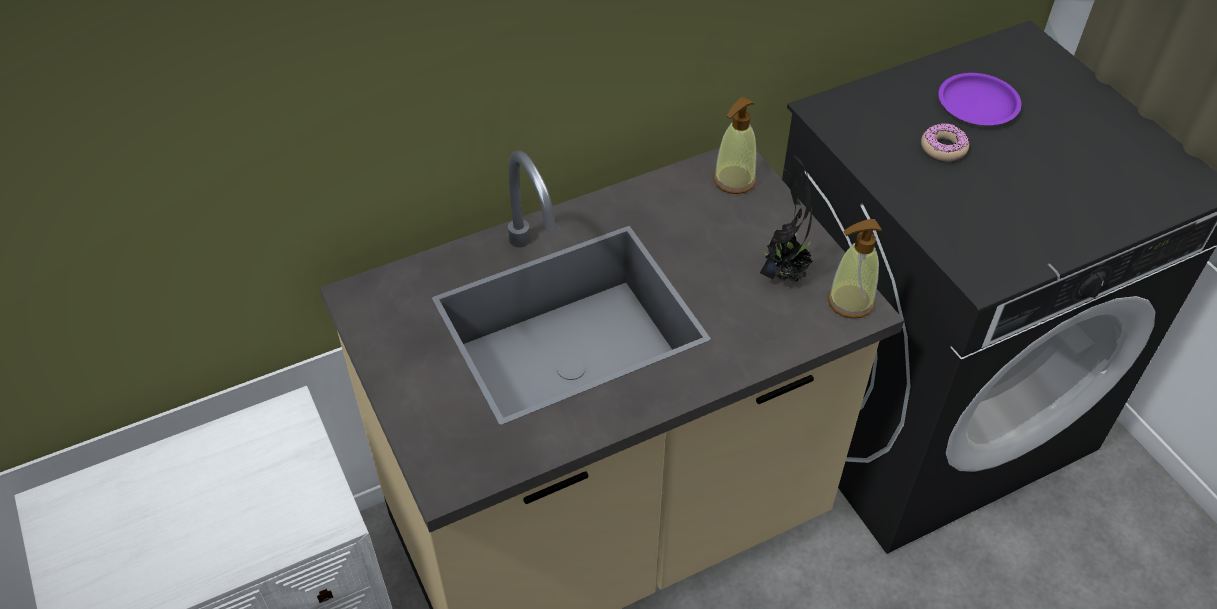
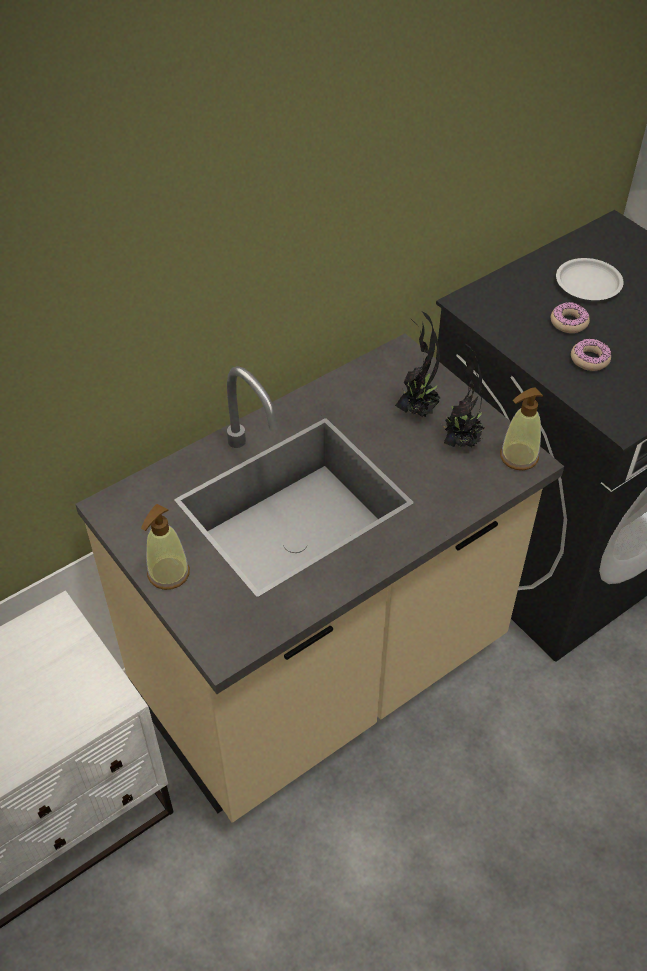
camera: 10 degrees left, 0 degrees up
(734, 180) = (403, 369): soap dispenser -> soap dispenser (168, 573)
(741, 229) = (418, 409): none -> potted plant
(959, 195) = (589, 359): none -> donut
(977, 105) = (588, 284): purple plate -> white plate

